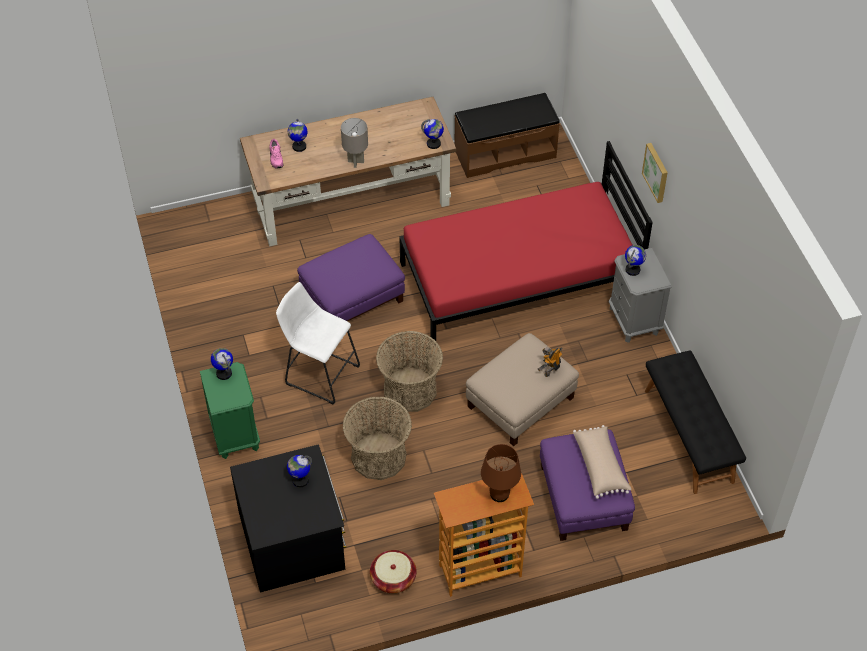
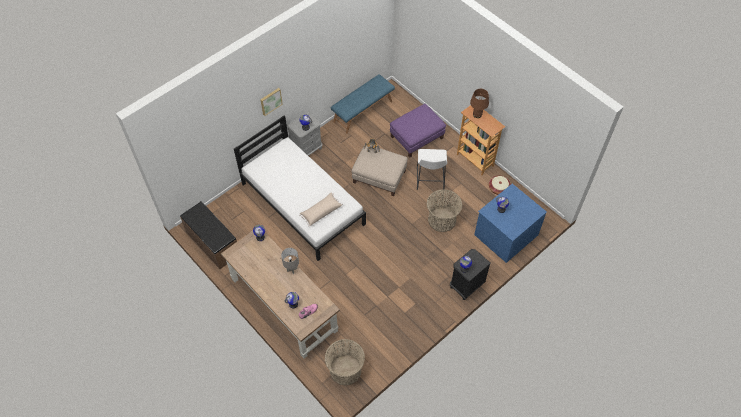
camera: 115 degrees left, 5 degrees up
(235, 434) = (466, 286): green nightstand -> black nightstand
(293, 540) = (505, 234): black dresser -> blue dresser
(319, 373) = (409, 266): white stool -> white stool (430, 180)
(352, 297) = (353, 273): purple ottoman -> none
(410, 390) = (397, 223): basket -> basket (345, 370)
(519, 278) = (303, 204): red bed -> white bed
(600, 466) = (414, 118): beige pillow -> beige pillow (321, 212)
(689, 435) = (362, 111): black bench -> blue bench

